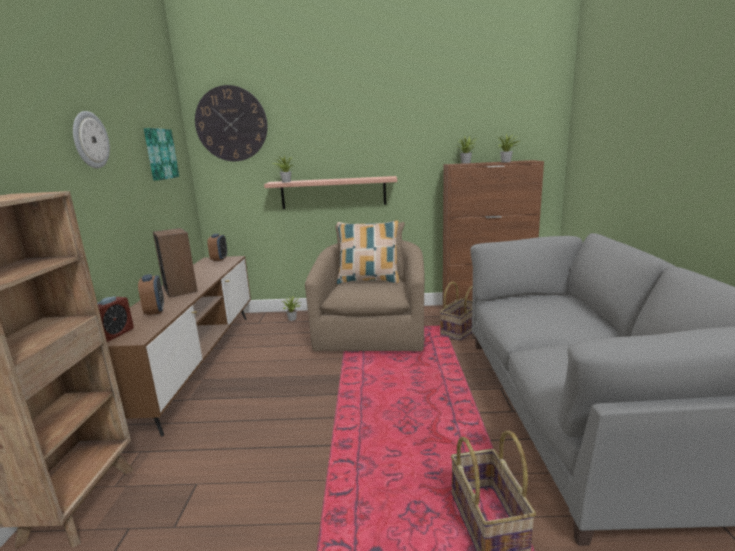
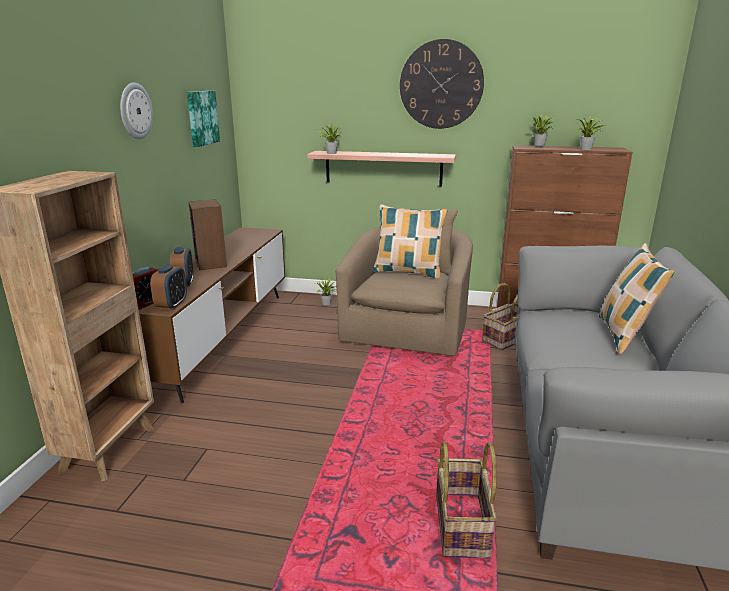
camera: 10 degrees right, 5 degrees up
(219, 259) = (255, 231): alarm clock -> alarm clock (172, 305)
(231, 124) = (279, 84): wall clock -> wall clock (441, 85)
(578, 311) = (624, 335): none -> pillow

